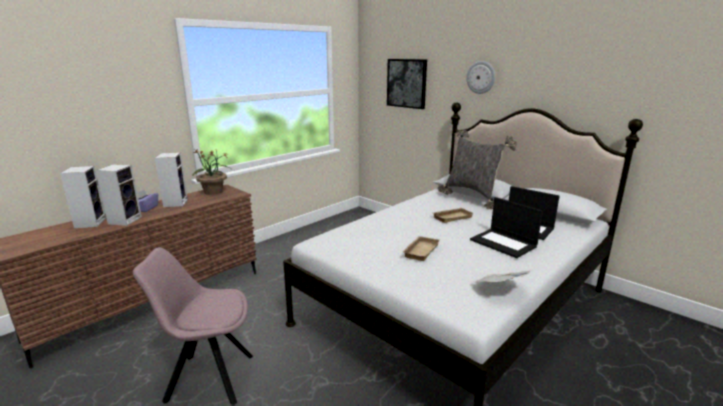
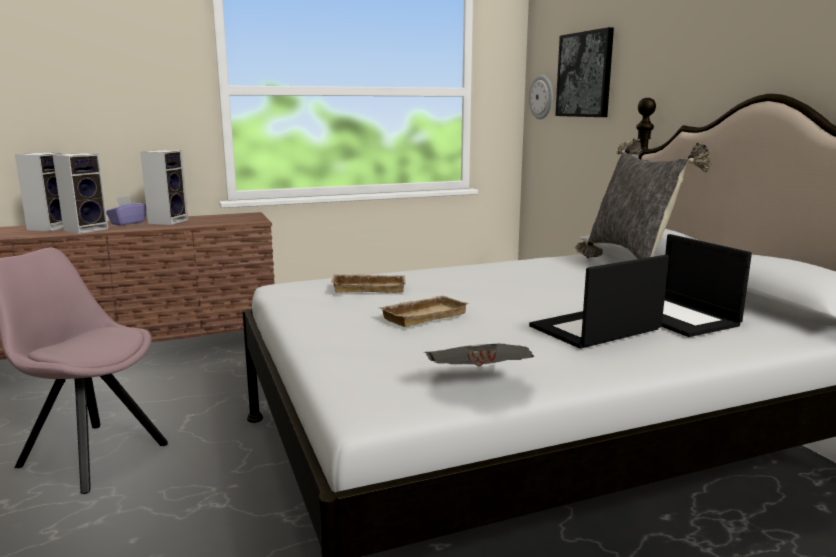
camera: 25 degrees right, 5 degrees down
(213, 192) = (230, 217): potted plant -> none
(452, 217) = (553, 286): beige tray -> beige tray (370, 288)
(481, 77) = (691, 47): wall clock -> wall clock (542, 97)
(504, 243) = (594, 329): laptop -> laptop turned 75 degrees clockwise

